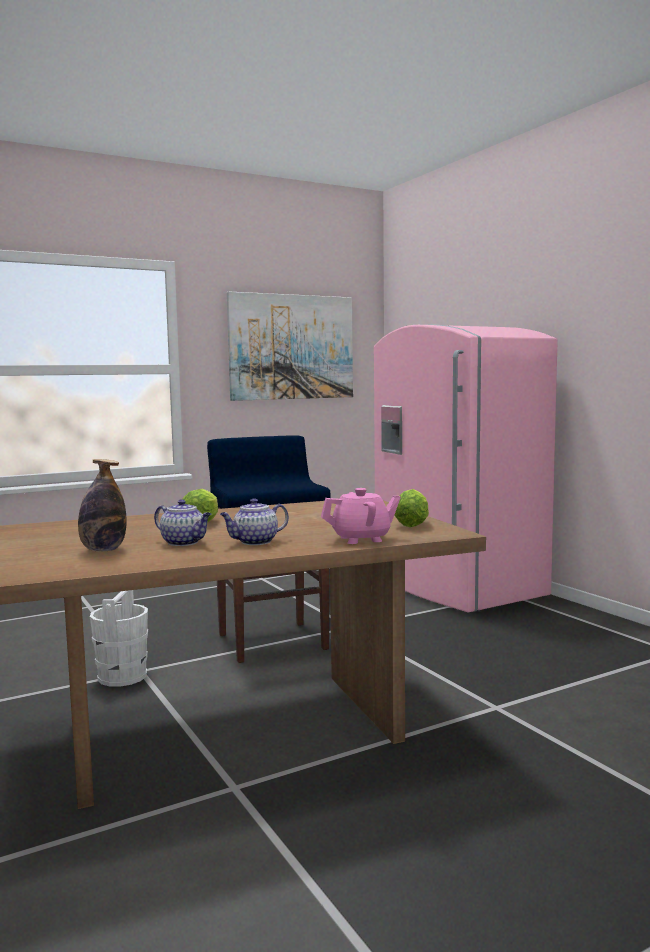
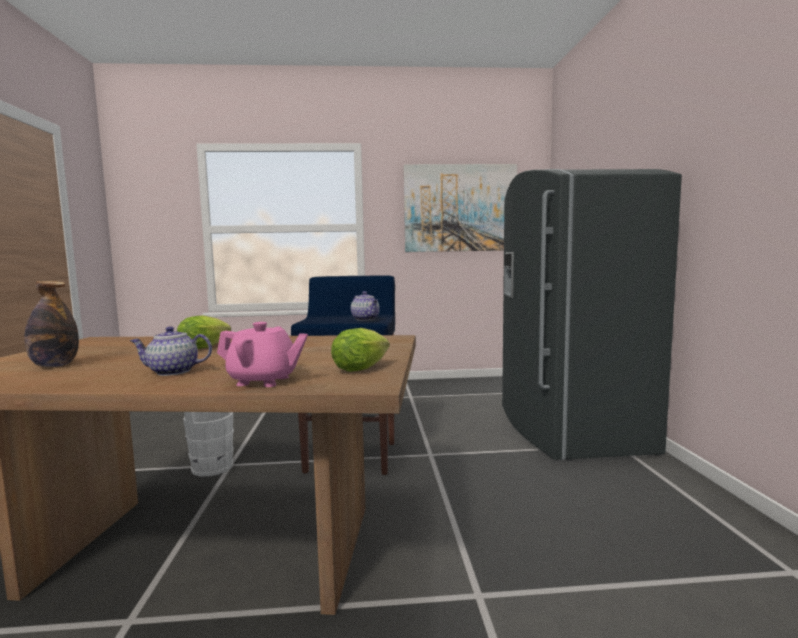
camera: 25 degrees right, 0 degrees up
(184, 543) = (126, 365): teapot -> teapot (366, 319)
(455, 588) = (568, 429): pink fridge -> grey fridge

